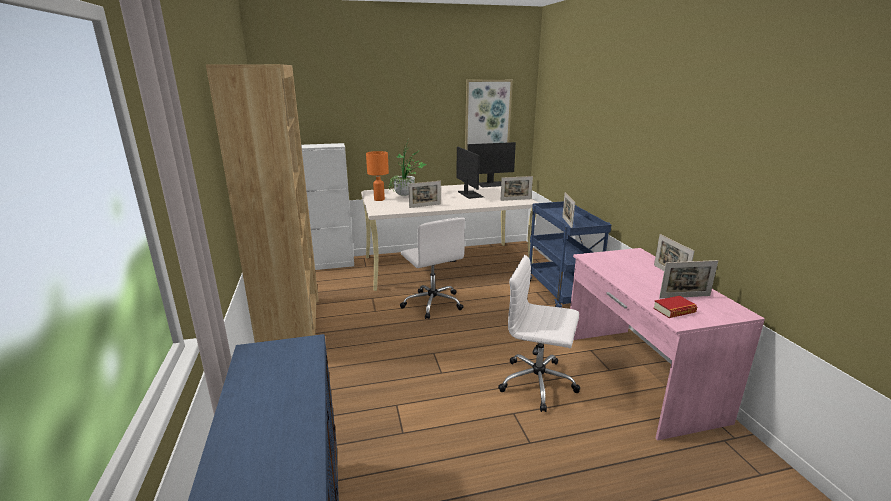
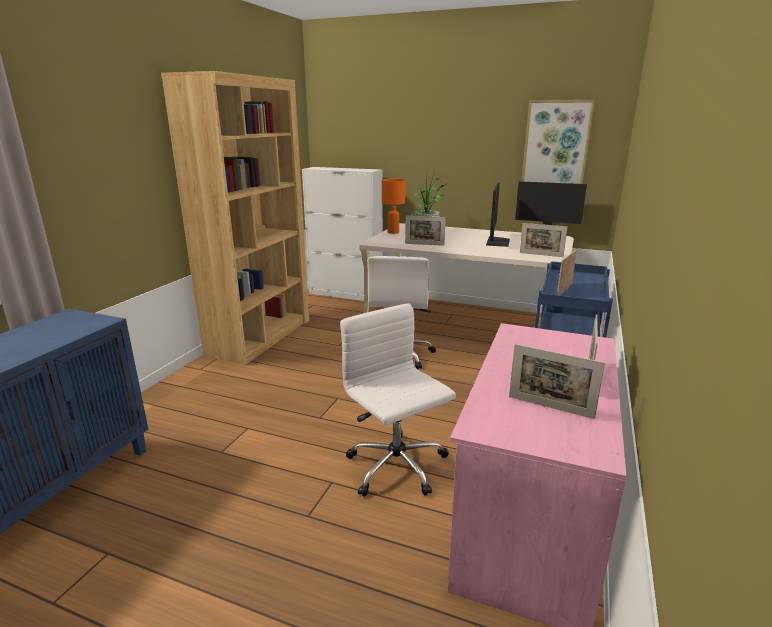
camera: 35 degrees right, 0 degrees up
(674, 310) = (498, 415): book -> none

